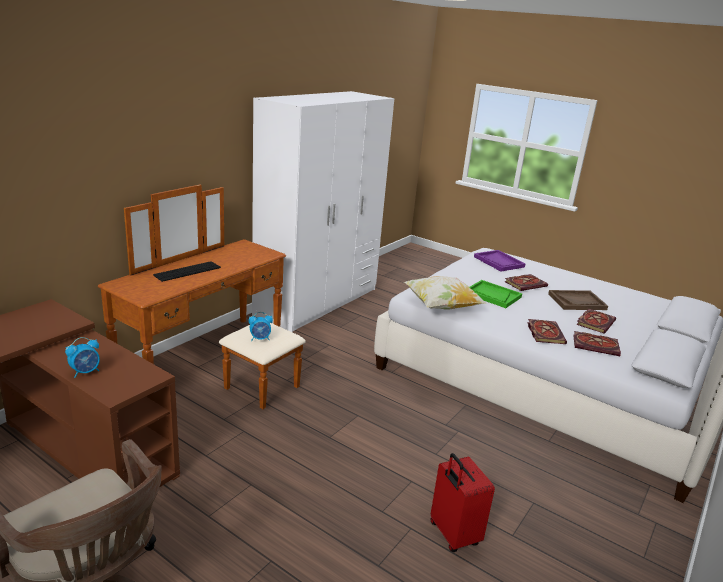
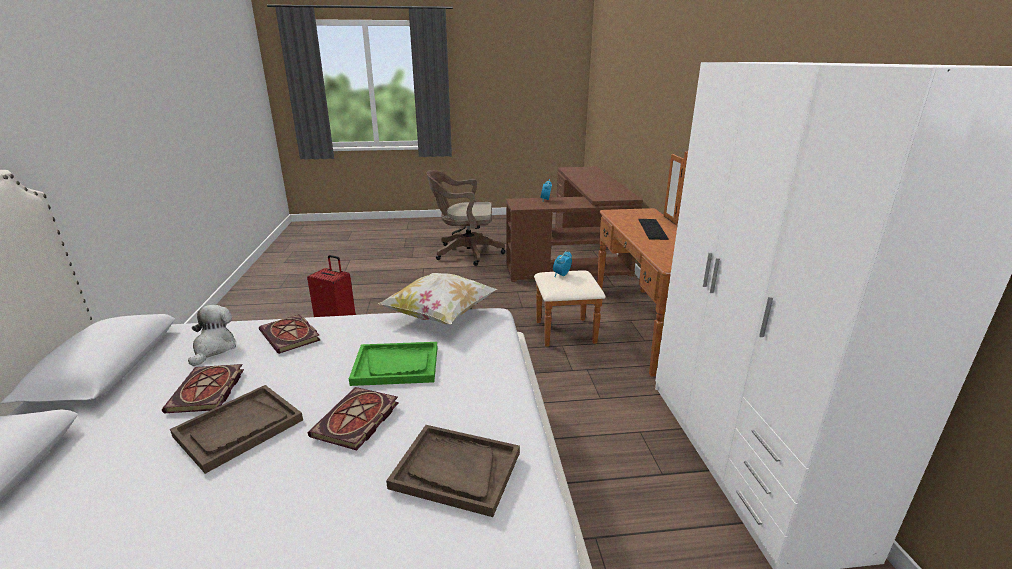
camera: 140 degrees right, 0 degrees up
(499, 262) = (455, 470): purple tray -> brown tray
(596, 345) = (214, 348): book -> plush toy

